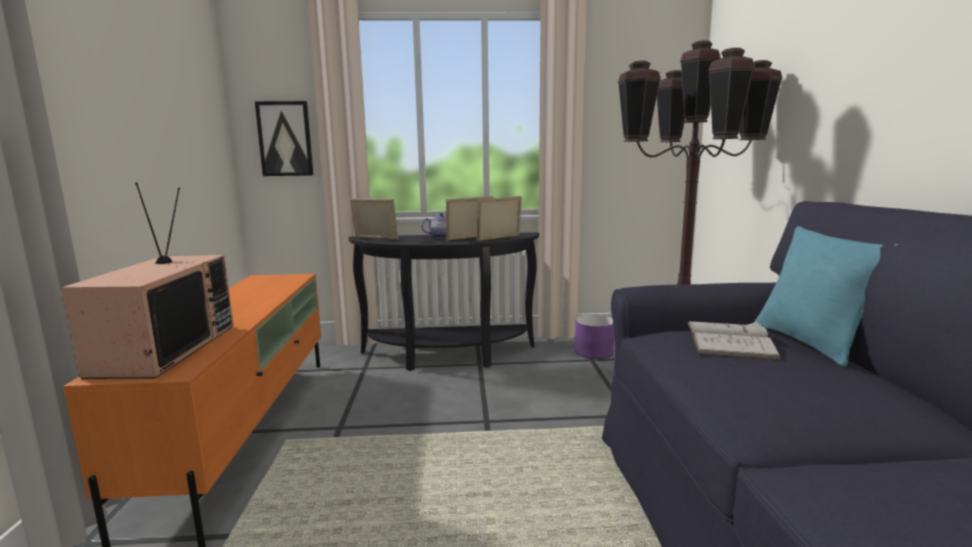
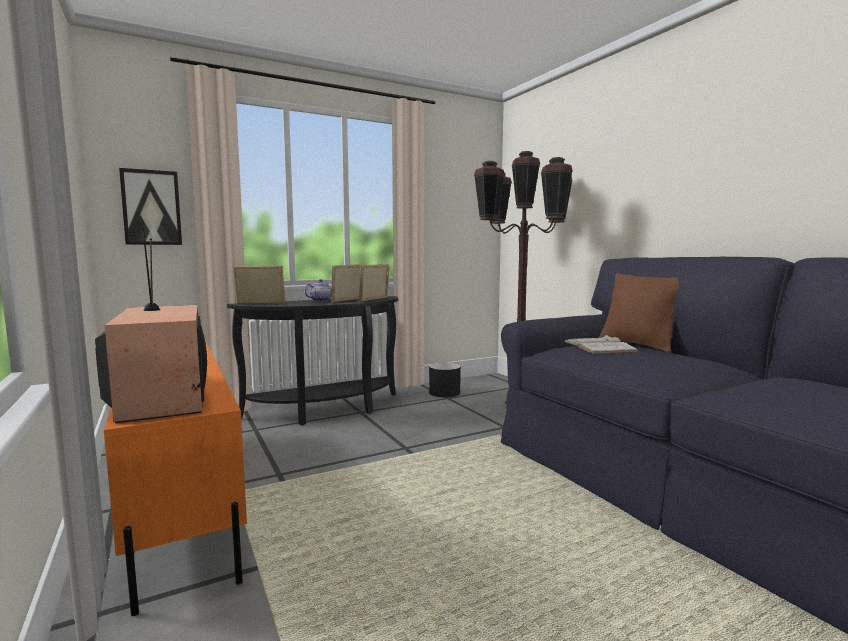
camera: 25 degrees left, 5 degrees down
(594, 352) = (444, 393): purple planter -> black planter
(809, 342) = (638, 345): turquoise pillow -> brown pillow

